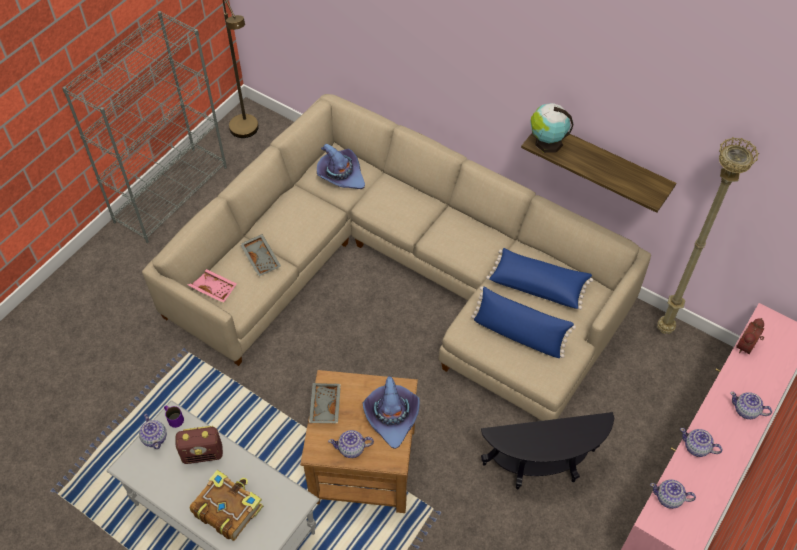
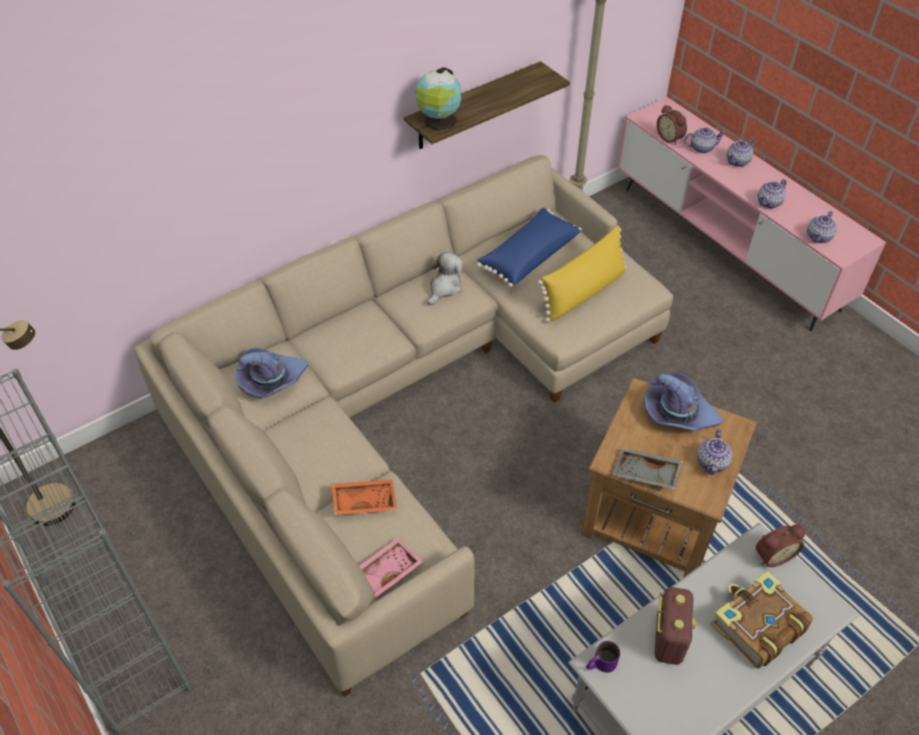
camera: 70 degrees left, 5 degrees down
(155, 437) = (626, 695): teapot -> teapot (701, 148)
(262, 258) = (364, 500): grey tray -> orange tray
(291, 511) = (772, 554): none -> alarm clock
(475, 241) = (444, 288): none -> plush toy
(519, 334) = (583, 292): blue pillow -> yellow pillow
(541, 469) = (702, 359): black side table -> none

